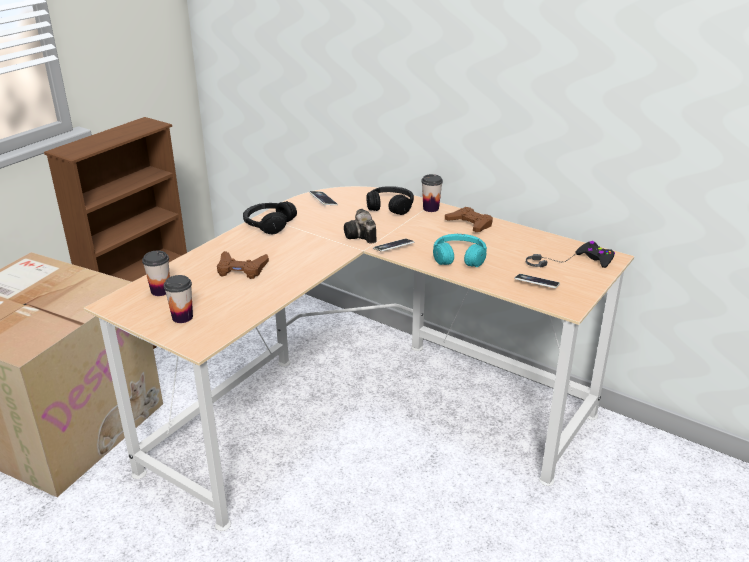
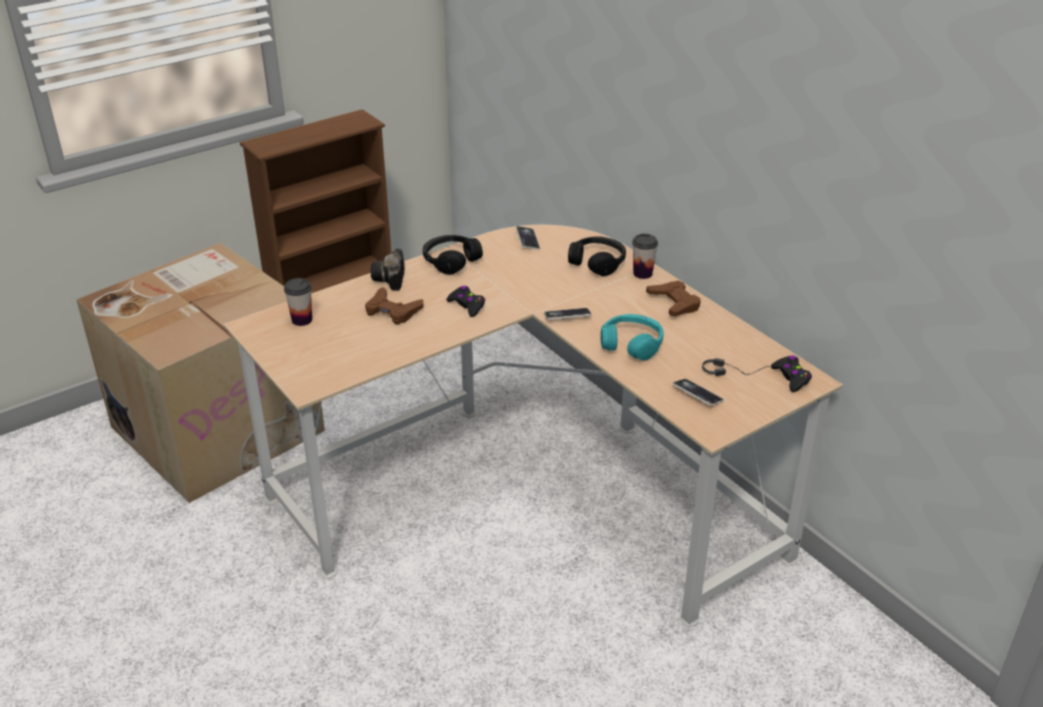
camera: 20 degrees right, 5 degrees up
(182, 317) = (307, 354): cup -> none
(304, 254) = (467, 305): none -> black game controller
(361, 236) = (541, 295): camera -> camera (390, 280)

